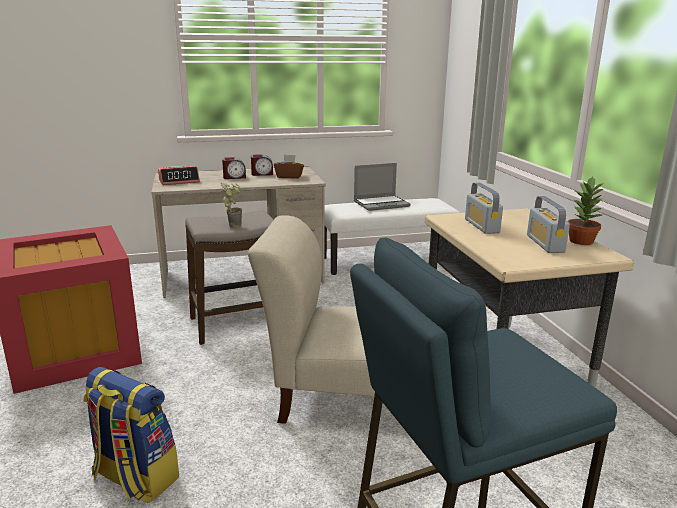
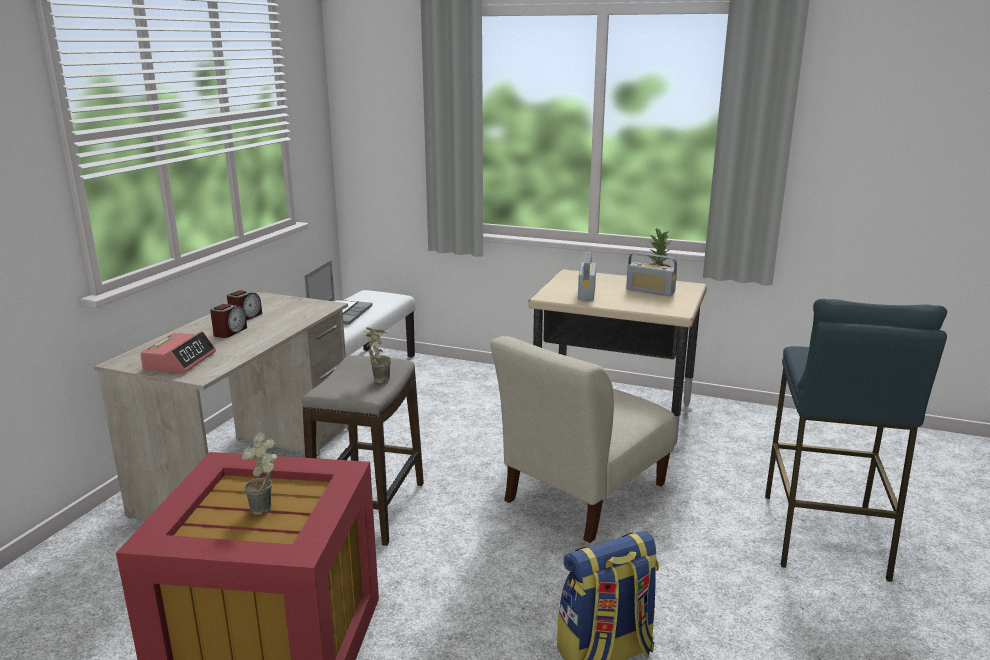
camera: 55 degrees left, 0 degrees up
(59, 256) = (267, 510): none -> potted plant
(289, 176) = (286, 309): brown tissue box -> none
(481, 226) = (586, 293): radio -> radio turned 75 degrees clockwise

